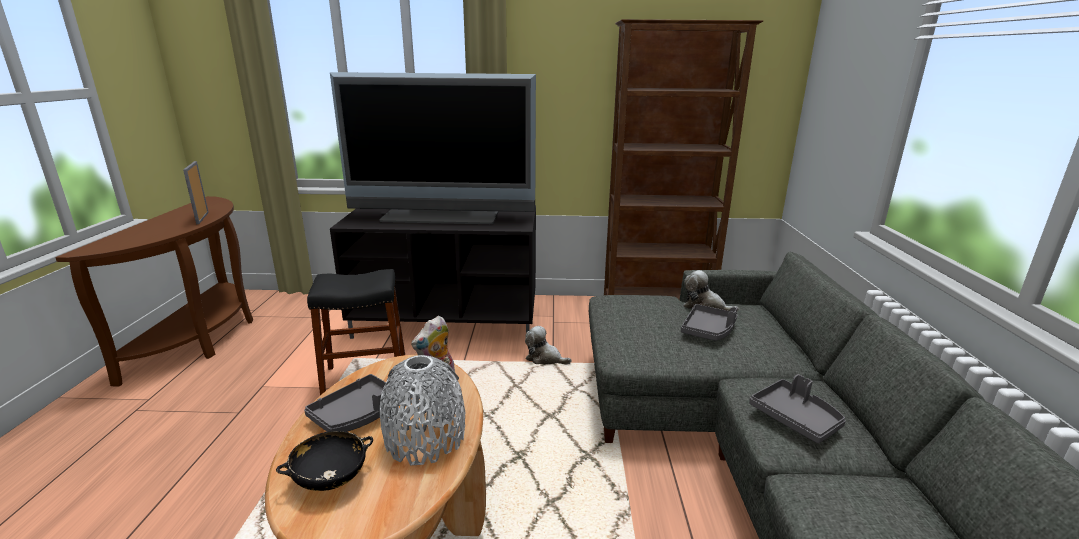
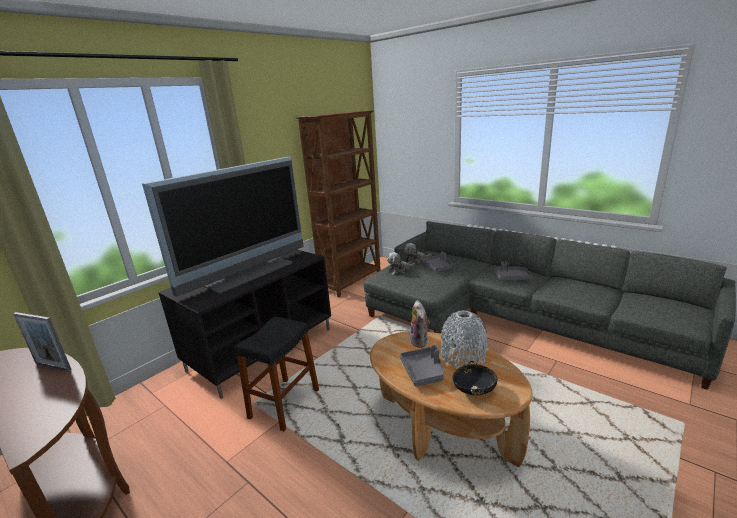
camera: 50 degrees left, 0 degrees up
(544, 358) = (352, 330): plush toy -> plush toy (400, 270)

